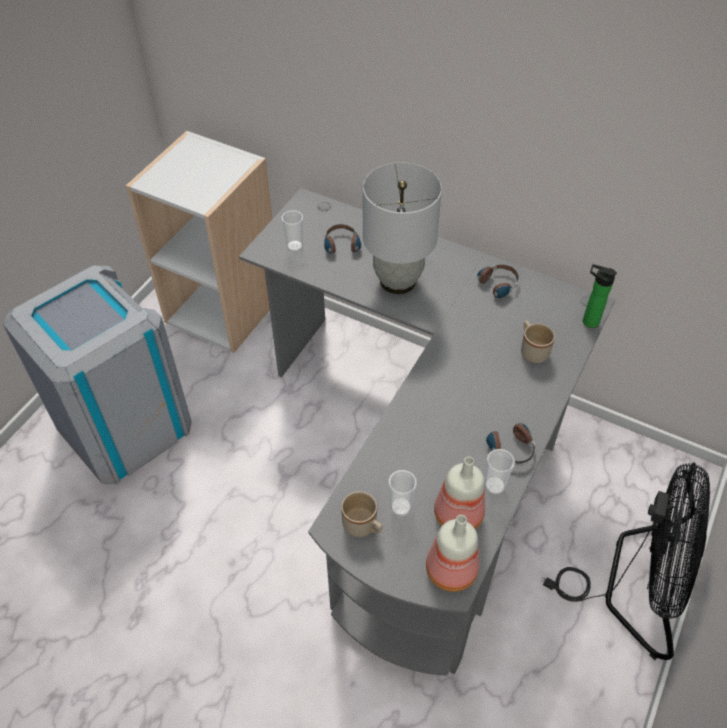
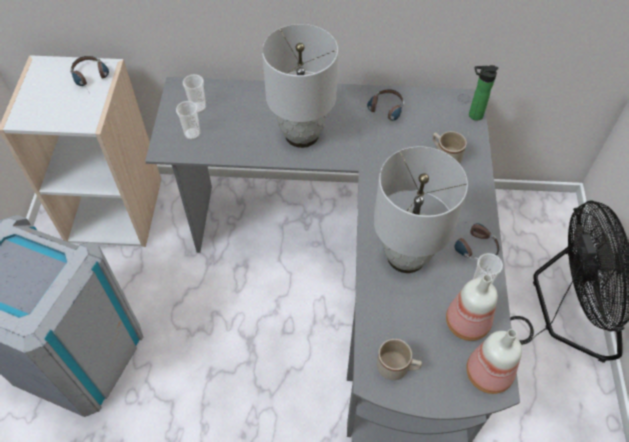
camera: 25 degrees left, 5 degrees up
(342, 249) = (237, 122): headphones -> headphones (92, 79)
(400, 507) = (417, 336): cup -> cup (198, 107)
(434, 429) = (406, 256): none -> white table lamp

